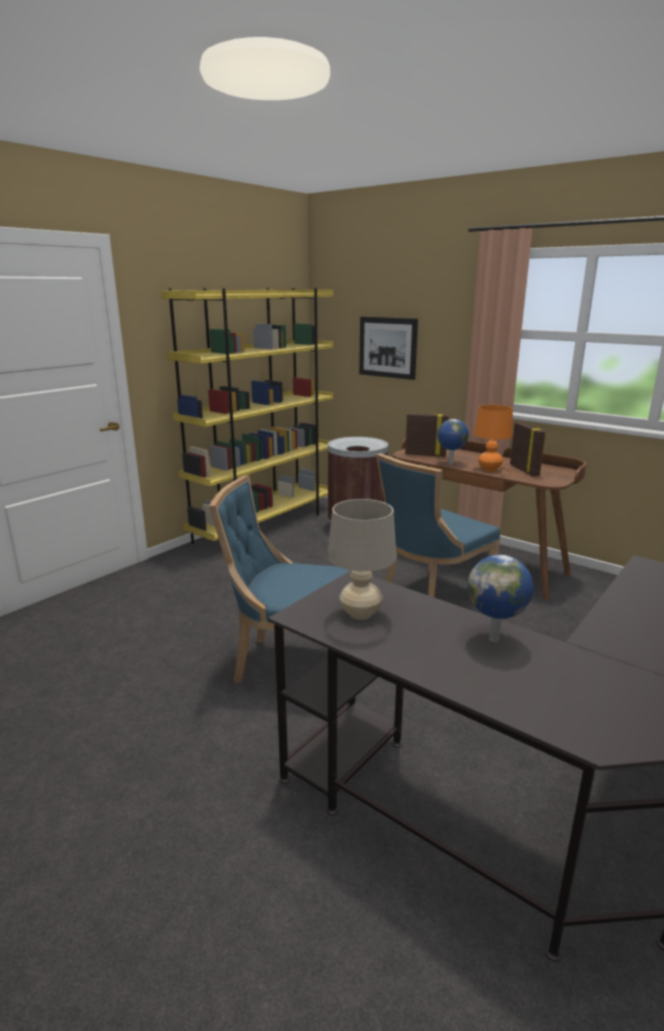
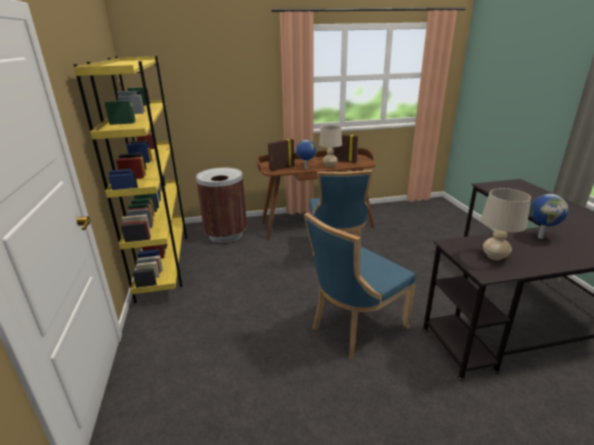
camera: 50 degrees left, 5 degrees up
(387, 347) = (208, 99): picture -> none
(489, 469) = (330, 166): orange table lamp -> beige table lamp

